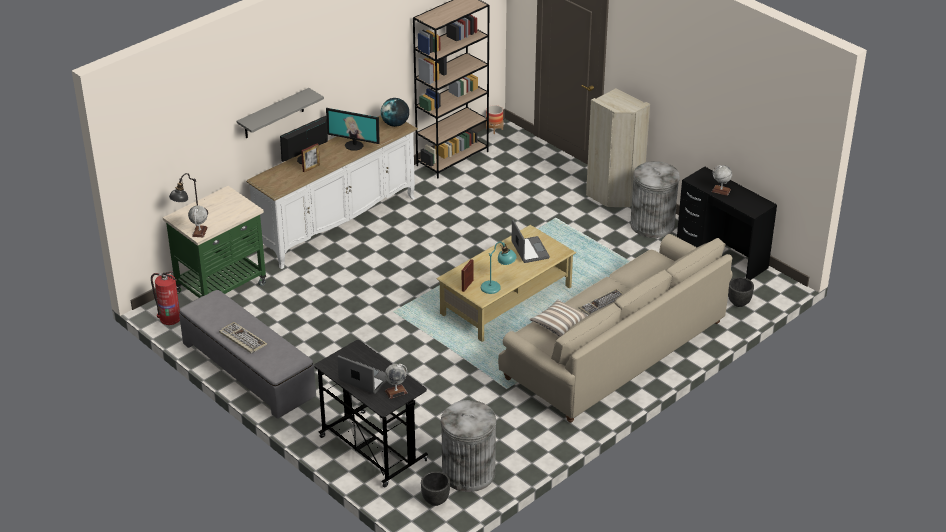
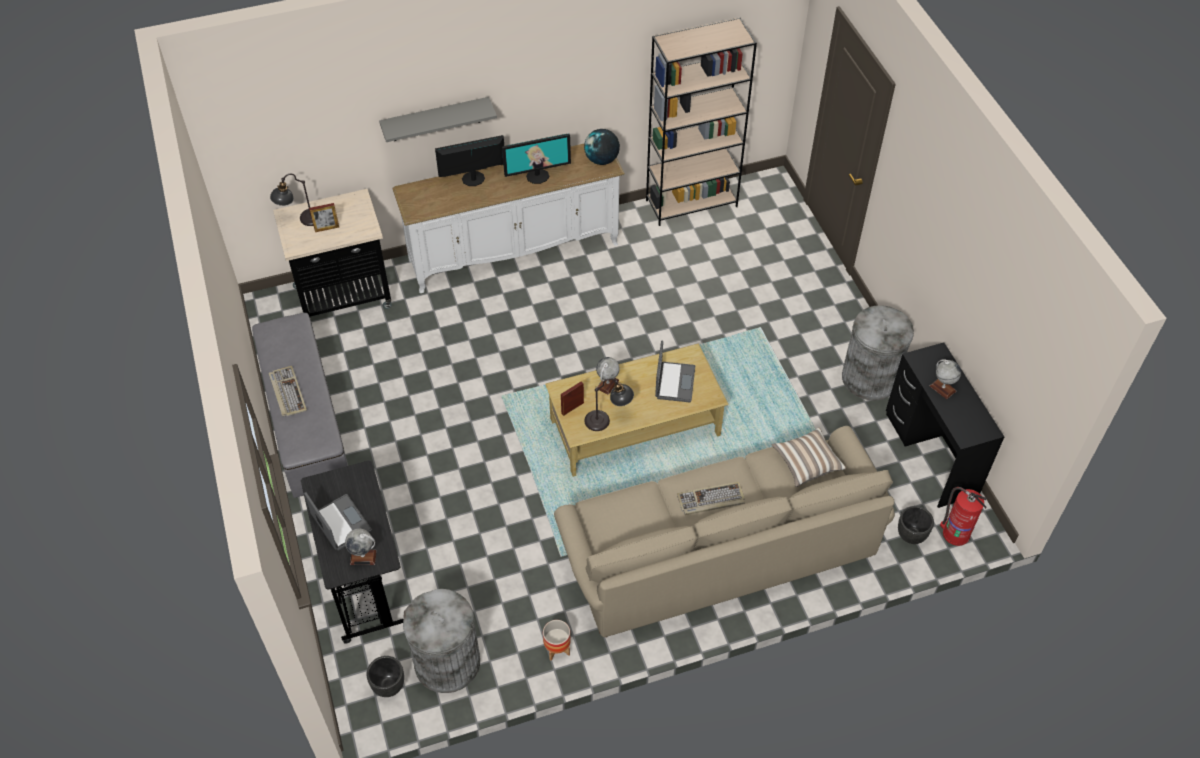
camera: 25 degrees right, 15 degrees up
(169, 318) = (270, 318): fire extinguisher -> fire extinguisher (955, 533)
(199, 232) = (297, 244): globe -> globe (607, 384)
(221, 288) = (344, 297): green cart -> black cart
(311, 168) = (471, 193): picture frame -> picture frame (327, 228)
(354, 145) = (537, 176): monitor -> monitor turned 60 degrees counterclockwise
(494, 129) = (762, 177): planter -> planter (557, 649)
(497, 284) = (608, 419): turquoise table lamp -> grey table lamp
(559, 325) = (638, 512): pillow -> pillow (806, 463)
(614, 196) = (848, 319): beige cabinet -> none

